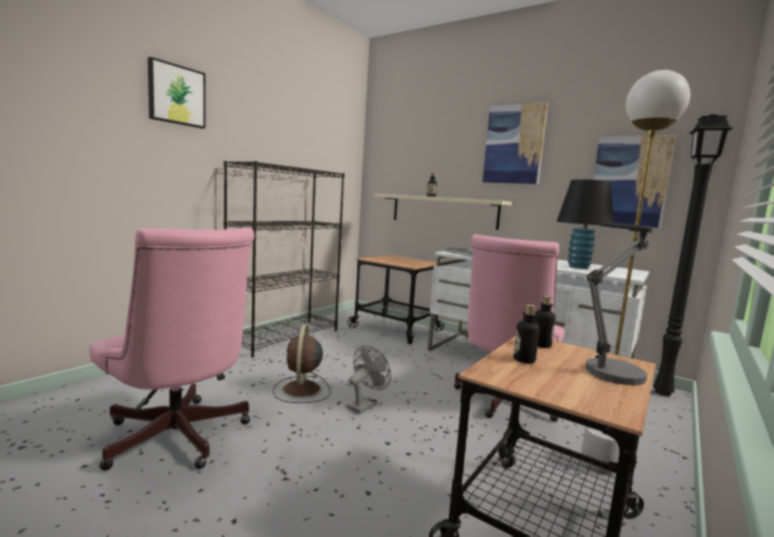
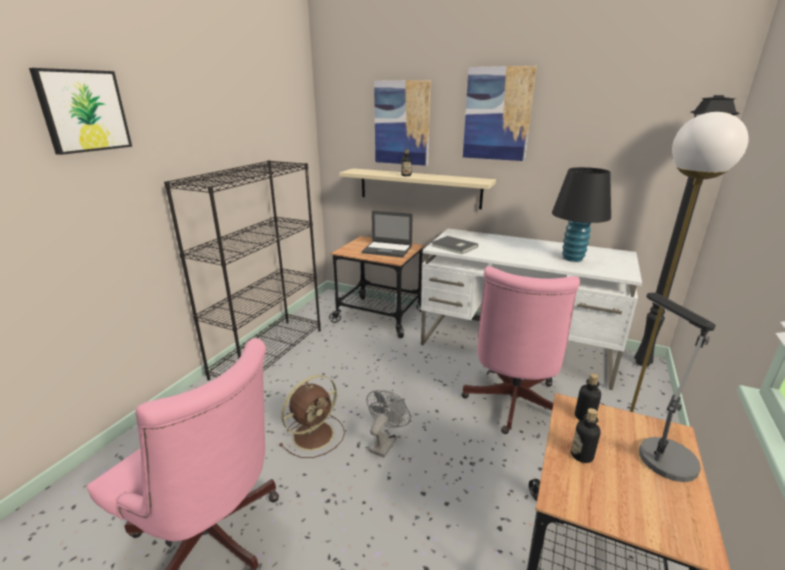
camera: 10 degrees left, 15 degrees up
(301, 390) = (315, 434): brown fan -> brown fan turned 120 degrees counterclockwise
(408, 261) = (388, 249): none -> laptop
(629, 181) = (622, 160): picture -> picture (402, 123)

